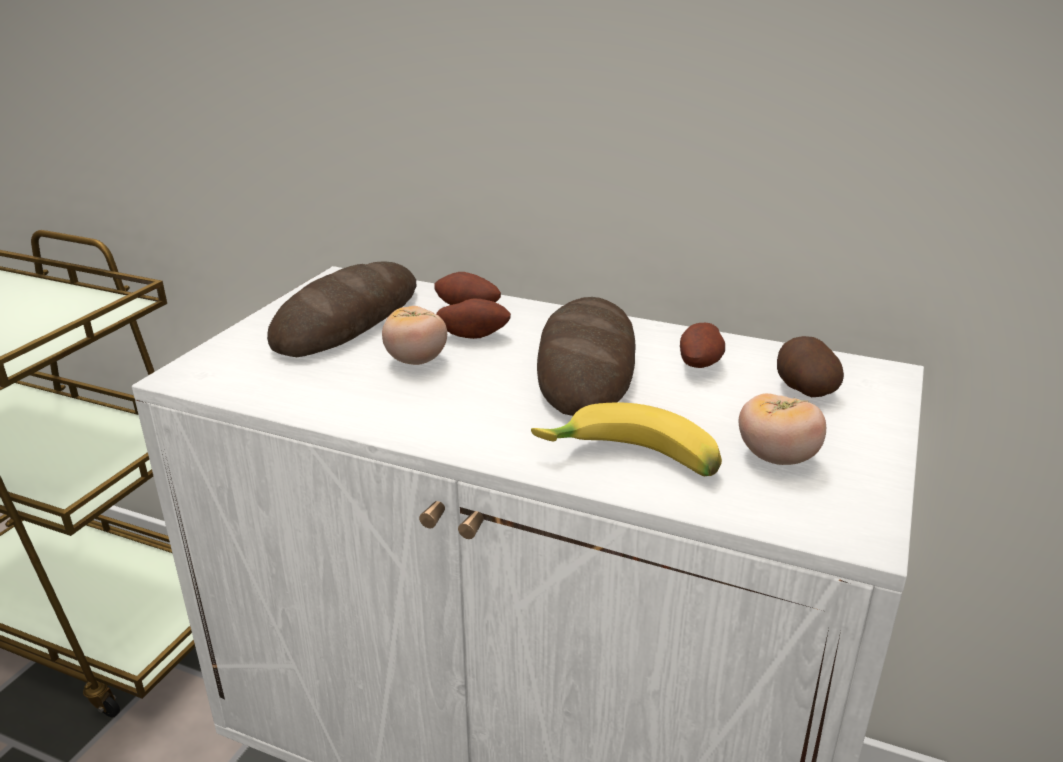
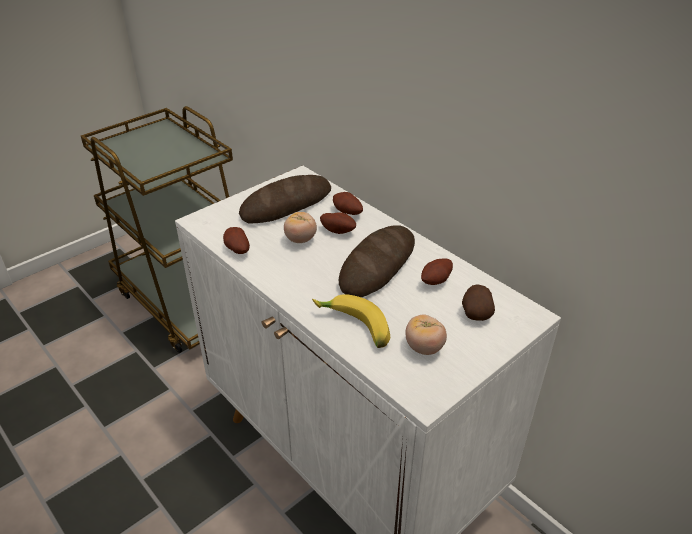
camera: 25 degrees right, 10 degrees up
(303, 401) = (237, 250): none -> potato

